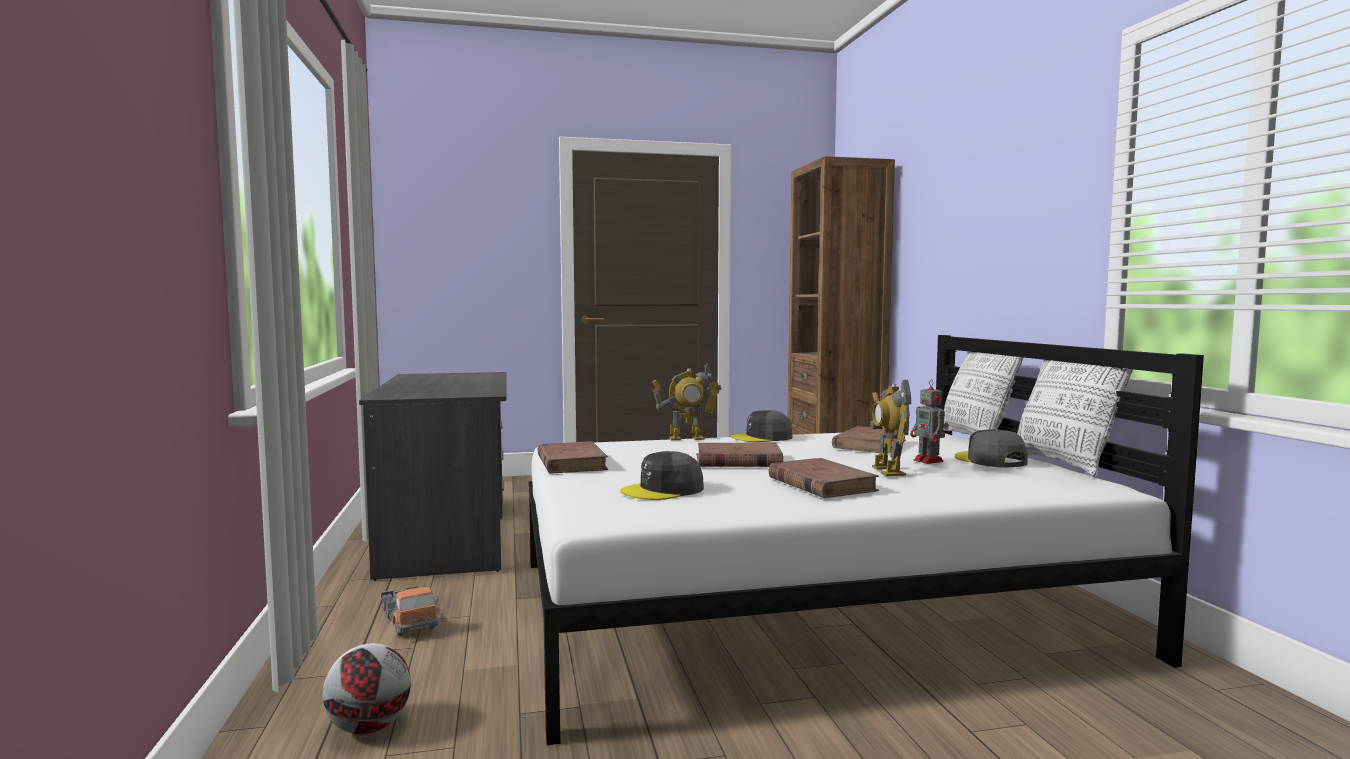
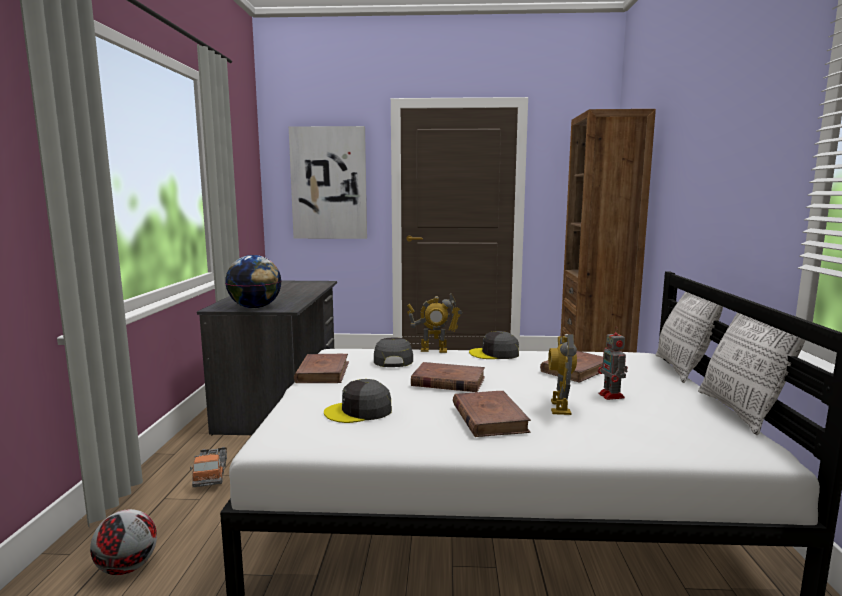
camera: 15 degrees right, 5 degrees up
(439, 394) = (255, 307): none -> globe
(474, 246) = (329, 183): none -> picture
(990, 460) = (669, 401): grey cap -> grey cap (392, 360)

